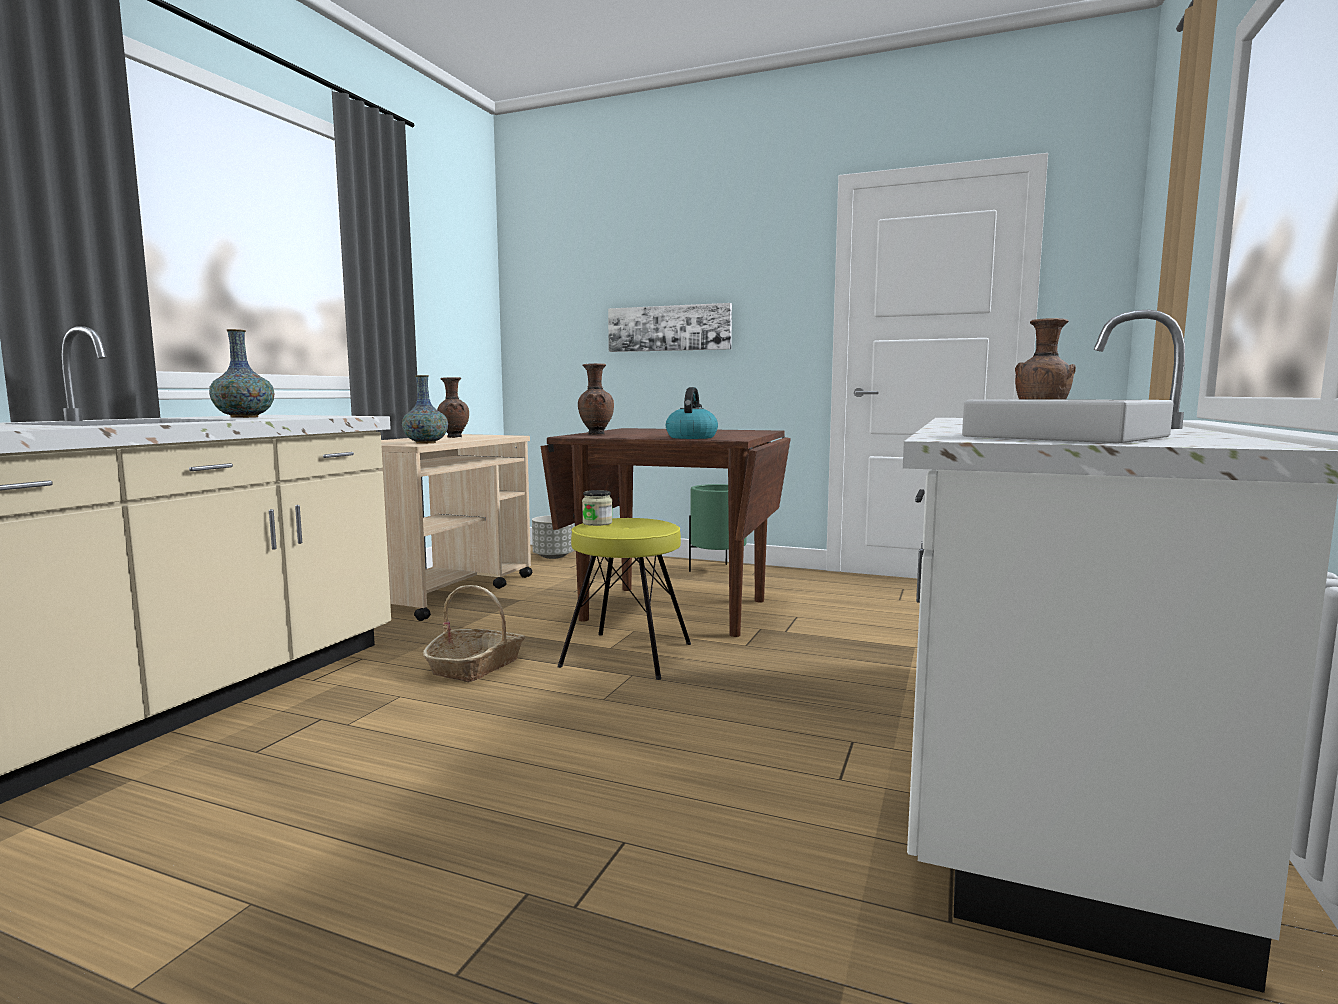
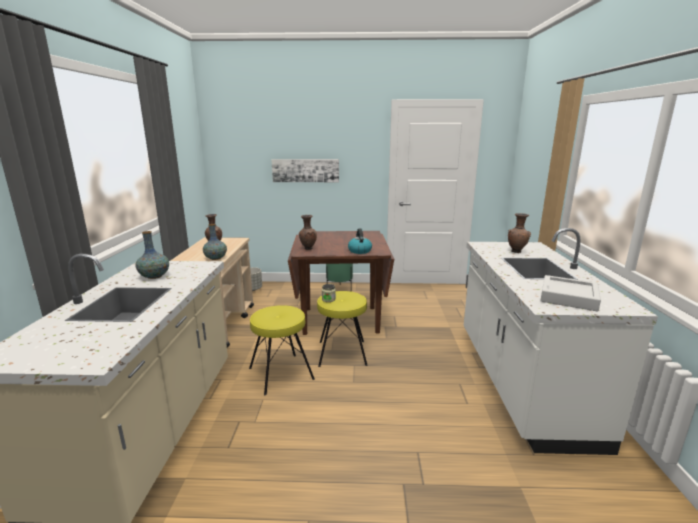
camera: 20 degrees left, 10 degrees up
(476, 666) = (281, 373): basket -> yellow stool

